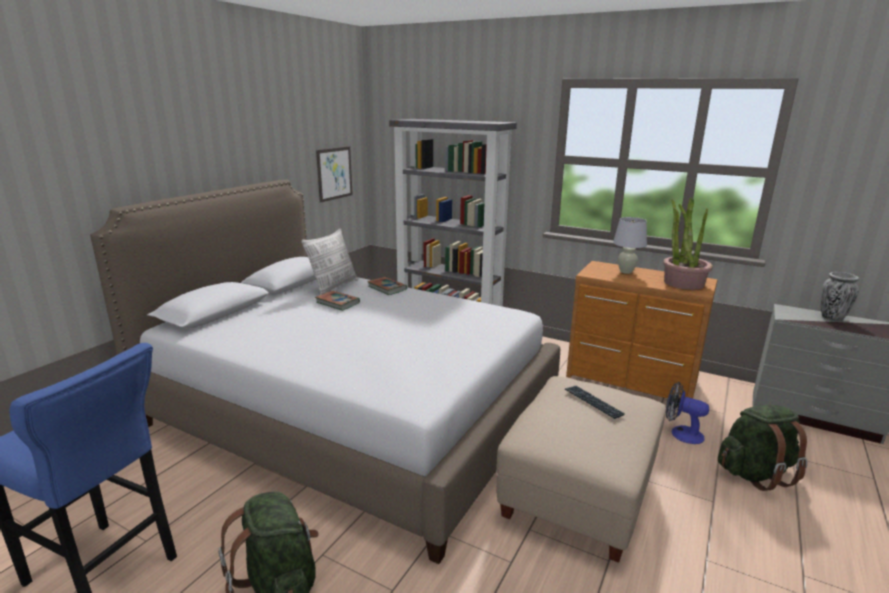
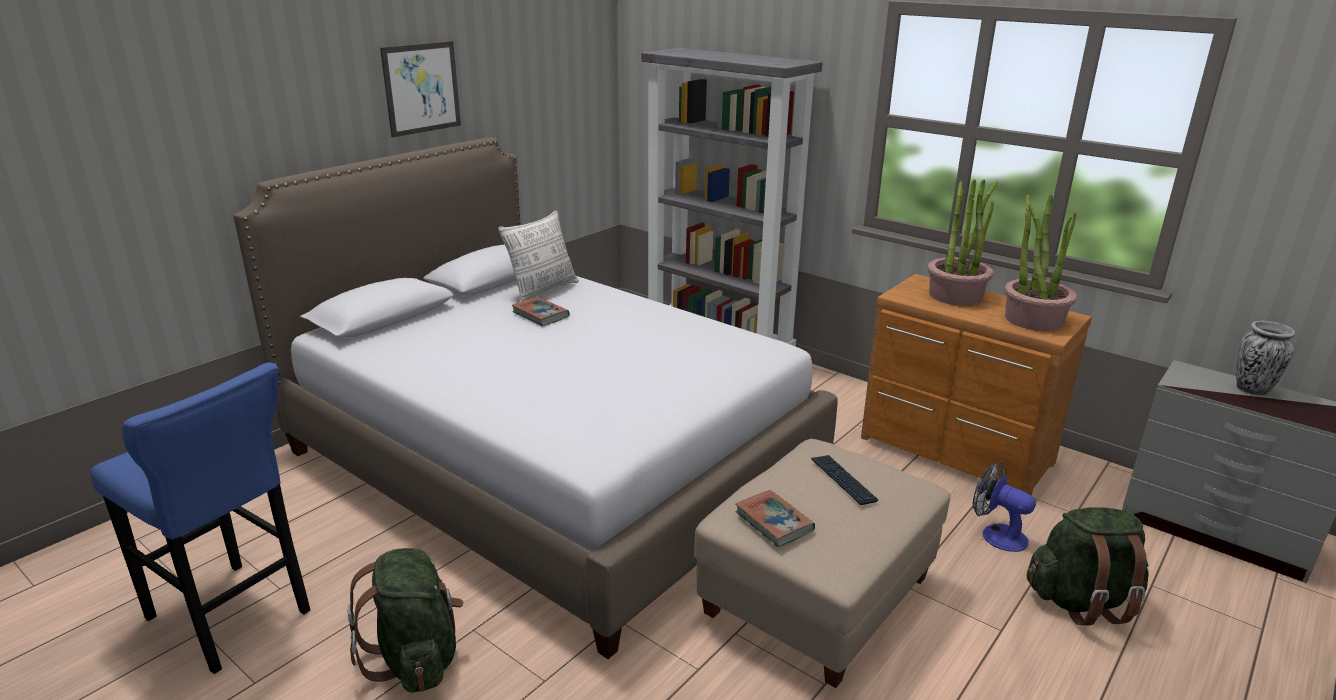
camera: 10 degrees right, 5 degrees up
(334, 173) = (567, 124): picture -> picture (422, 88)
(387, 288) = (613, 297): book -> book (774, 522)
(626, 272) = (956, 295): white table lamp -> potted plant

